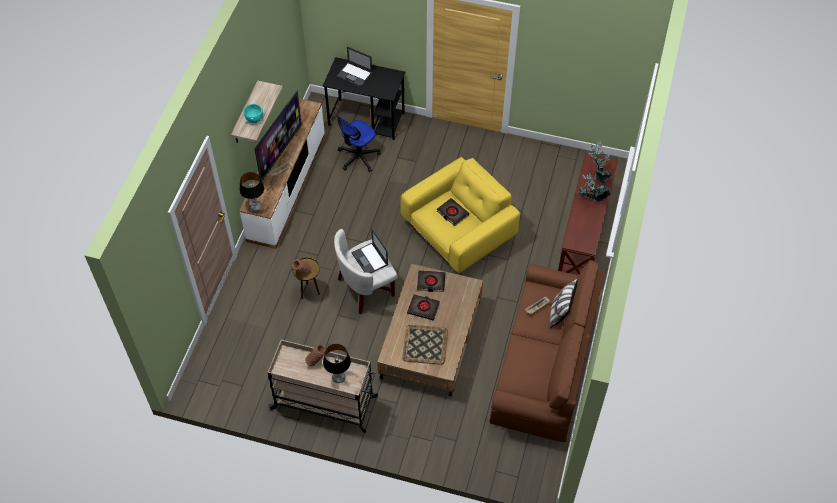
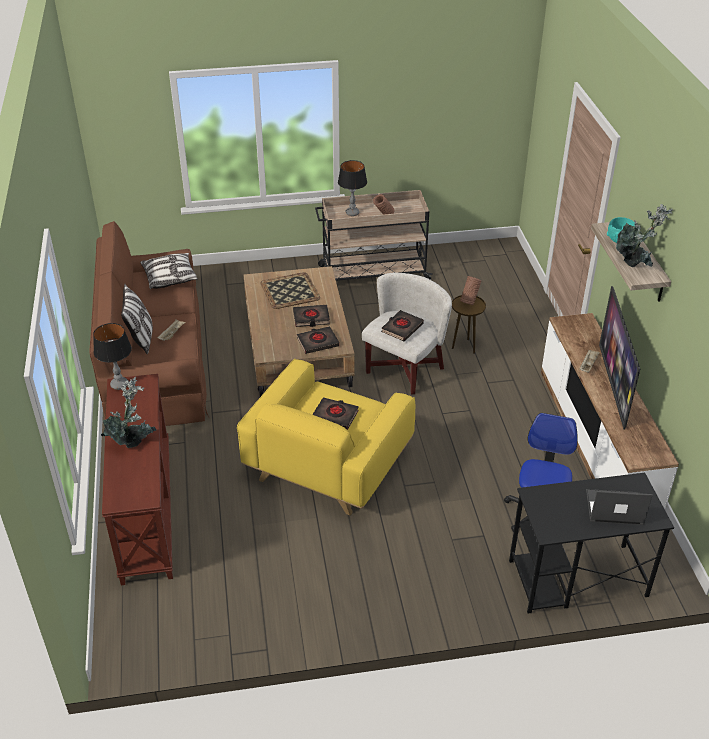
camera: 155 degrees right, 15 degrees down
(255, 207) = (577, 321): table lamp -> table lamp (119, 384)
(370, 259) = (402, 328): laptop -> black book
(519, 374) = (170, 278): none -> pillow
(598, 176) = (128, 478): potted plant -> potted plant (635, 263)

